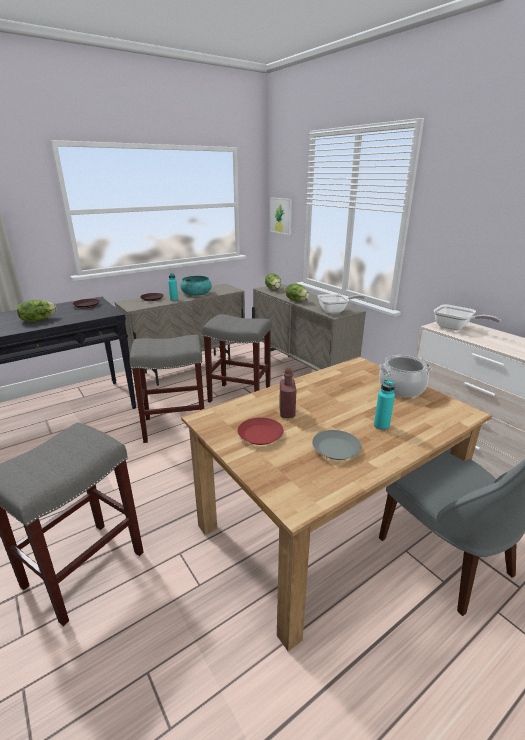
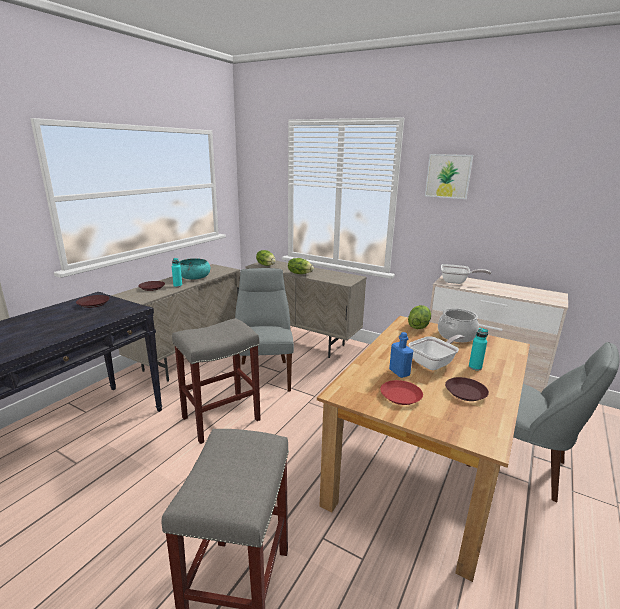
camera: 25 degrees left, 5 degrees down
(38, 320) = (50, 328): lettuce -> lettuce (418, 326)
(240, 396) = (264, 374): grey stool -> grey chair
(281, 215) = (256, 195): picture -> picture (448, 176)
(287, 412) = (399, 372): red bottle -> blue bottle
(335, 311) = (342, 279): frying pan -> frying pan (434, 363)
(336, 449) = (466, 392): grey plate -> brown plate

